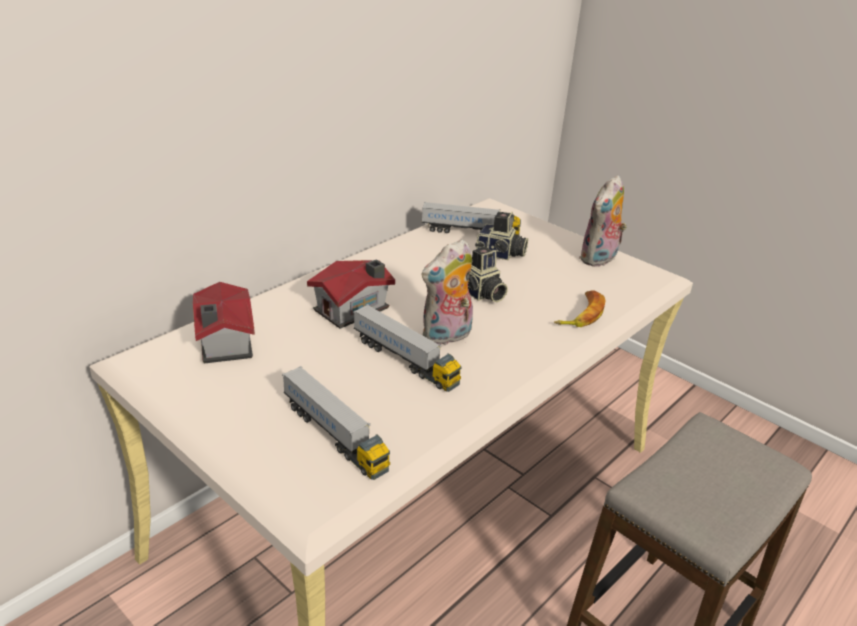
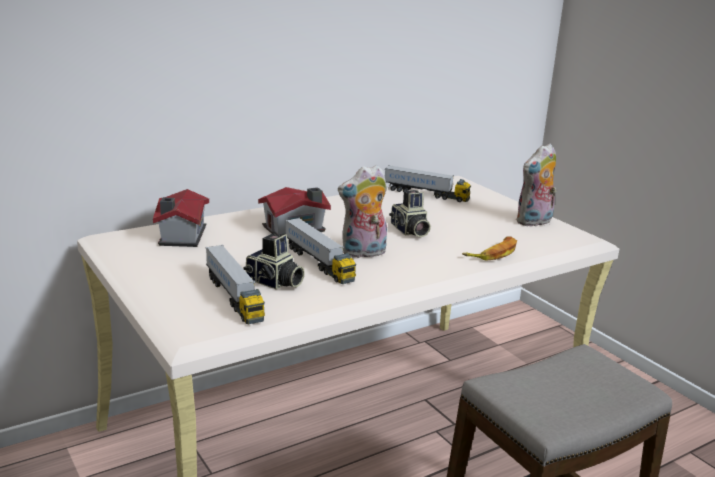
camera: 15 degrees right, 10 degrees down
(500, 254) = (444, 210): camera -> camera (274, 282)

